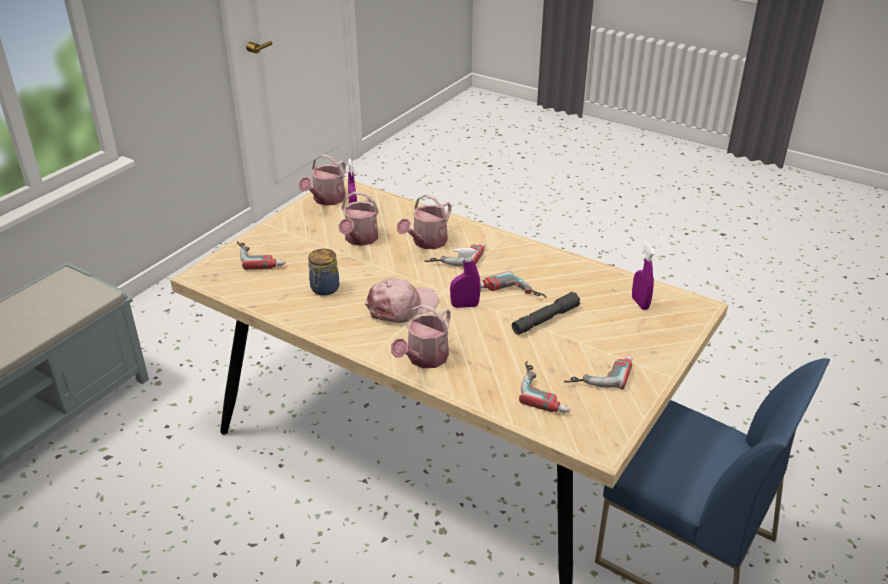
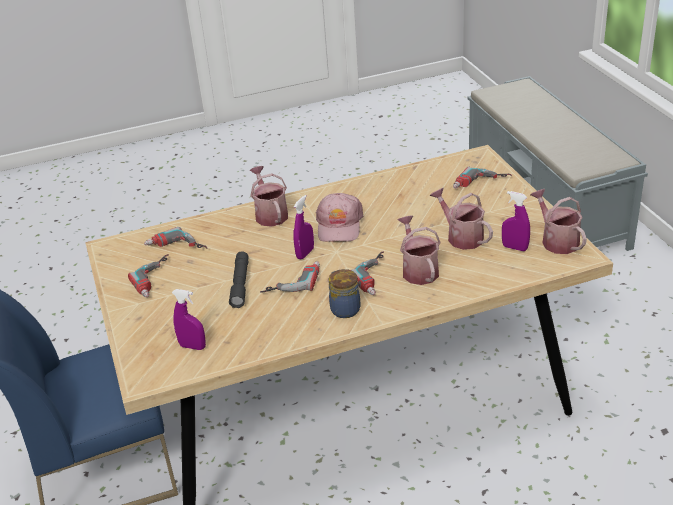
camera: 130 degrees right, 0 degrees up
(324, 289) = (402, 199): jar -> jar (344, 309)

